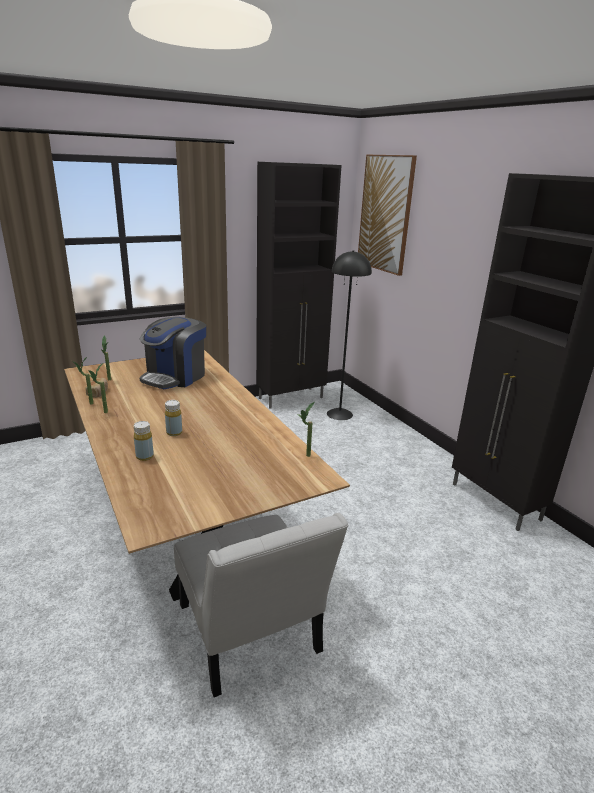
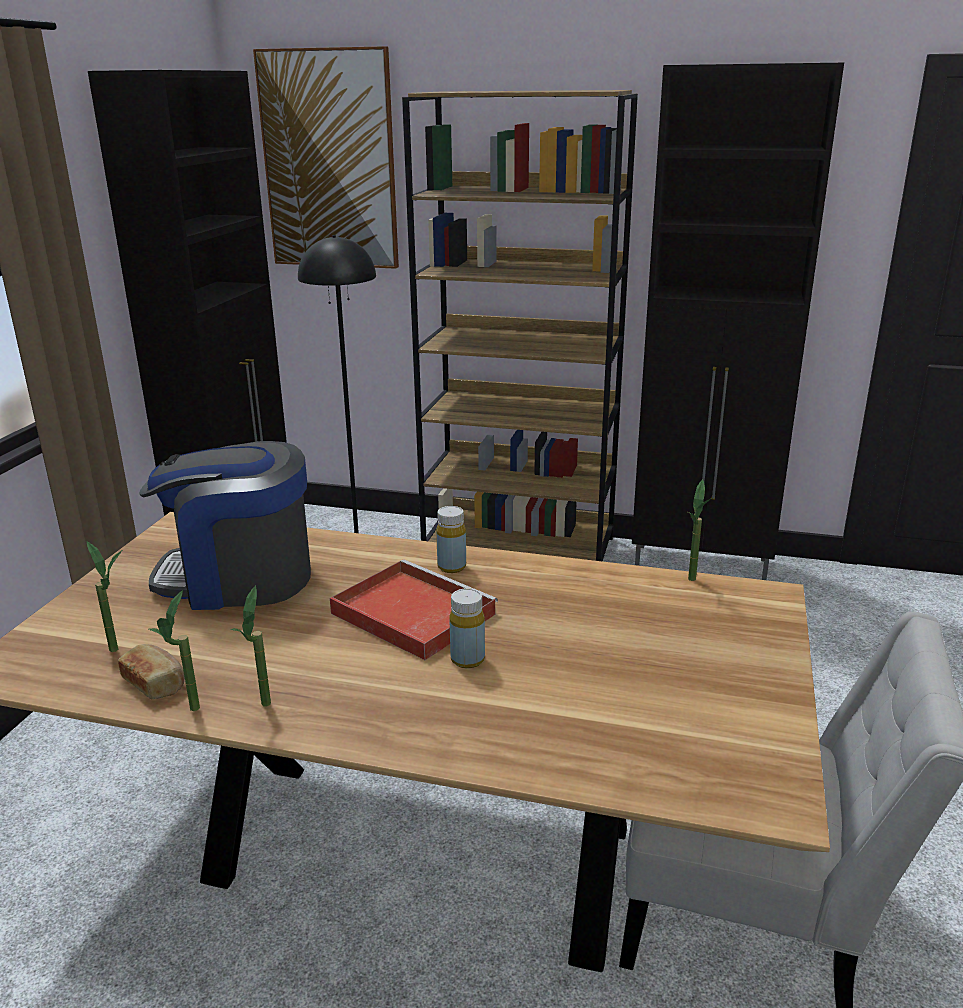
camera: 45 degrees left, 0 degrees up
(144, 456) = (518, 720): yellow bottle -> yellow bottle (452, 567)
(175, 377) = (238, 579): coffee machine -> coffee machine turned 105 degrees clockwise
(192, 411) = (410, 613): none -> red tray
(411, 447) = (520, 548): none -> brown bookcase

